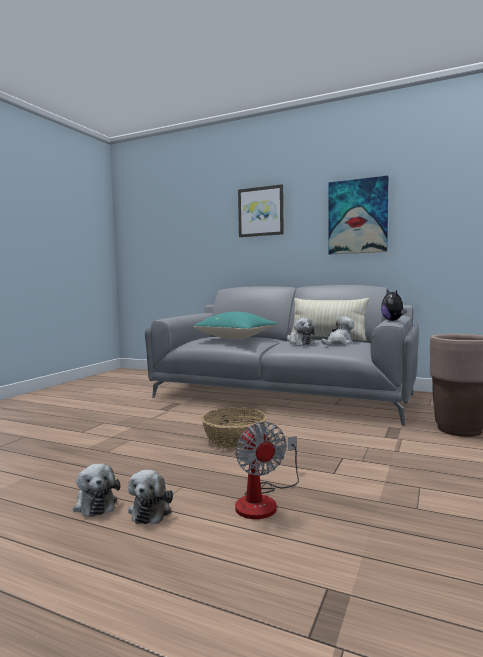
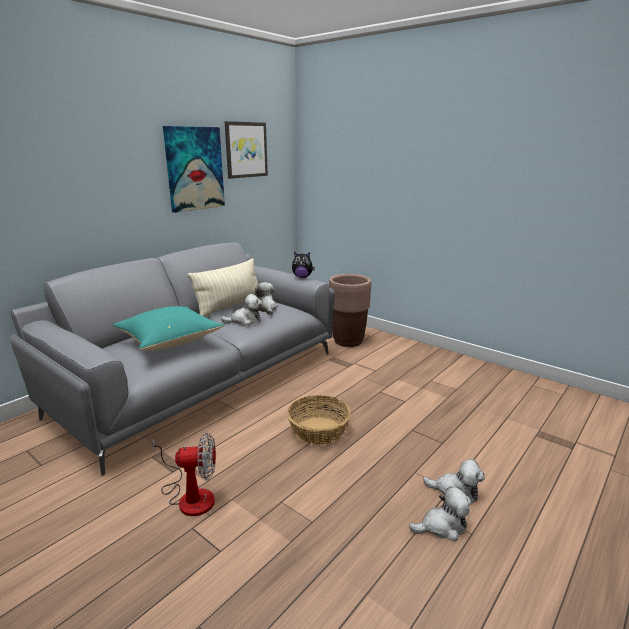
camera: 75 degrees left, 15 degrees up
(261, 211) = (77, 156): picture -> picture (246, 150)
(263, 501) = (444, 437): fan -> fan (190, 496)

